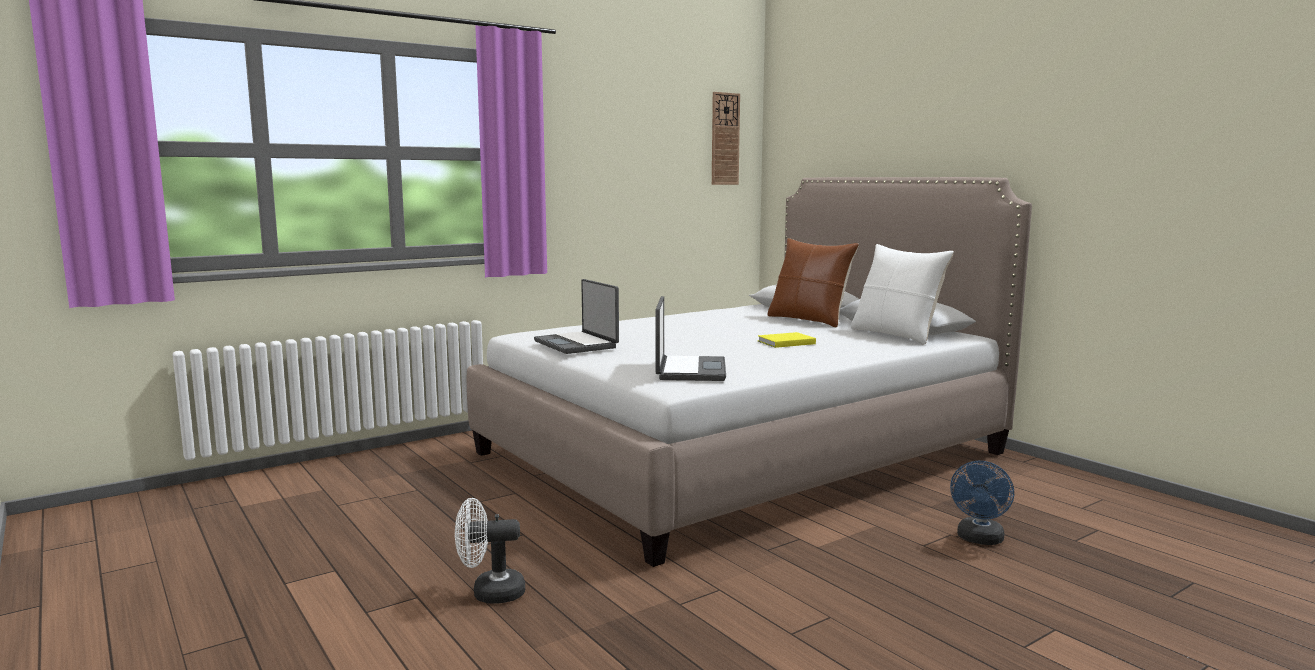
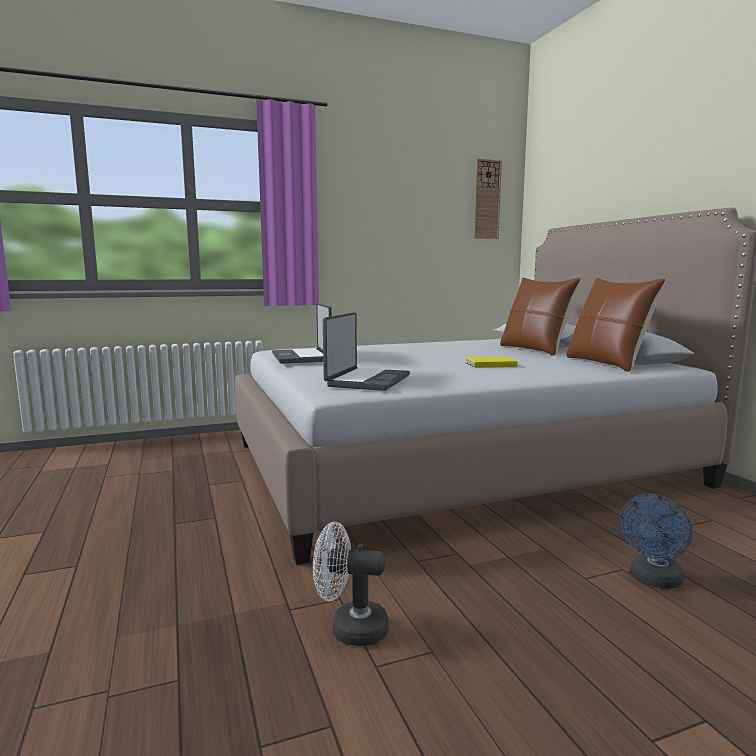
camera: 15 degrees right, 0 degrees up
(490, 593) = (135, 571): white fan -> white fan (350, 628)
(896, 335) = (607, 363): white pillow -> brown pillow

